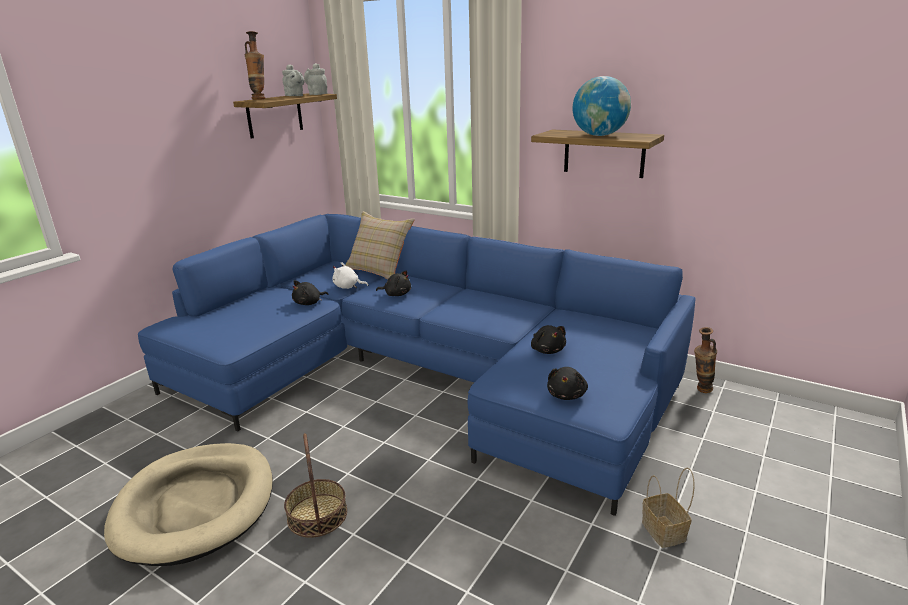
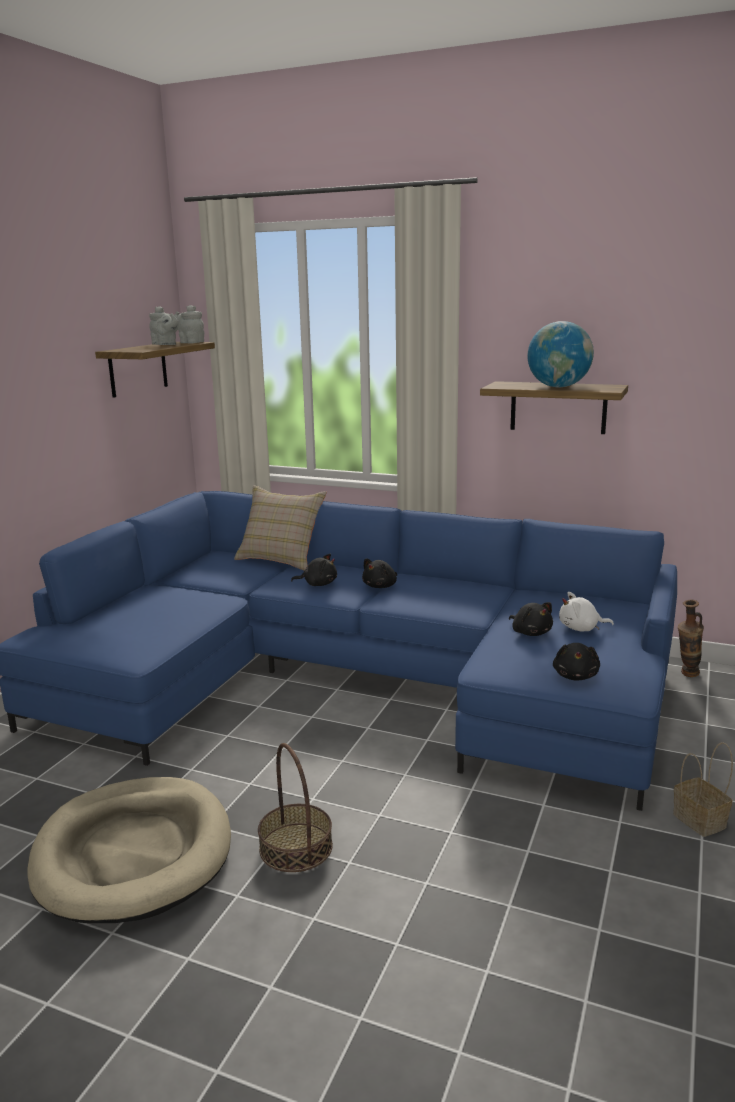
camera: 10 degrees left, 5 degrees down
(260, 99) = (128, 349): vase -> none
(309, 303) = (210, 600): black plush toy -> black plush toy (381, 586)
(348, 287) = (250, 579): white plush toy -> white plush toy (581, 628)

